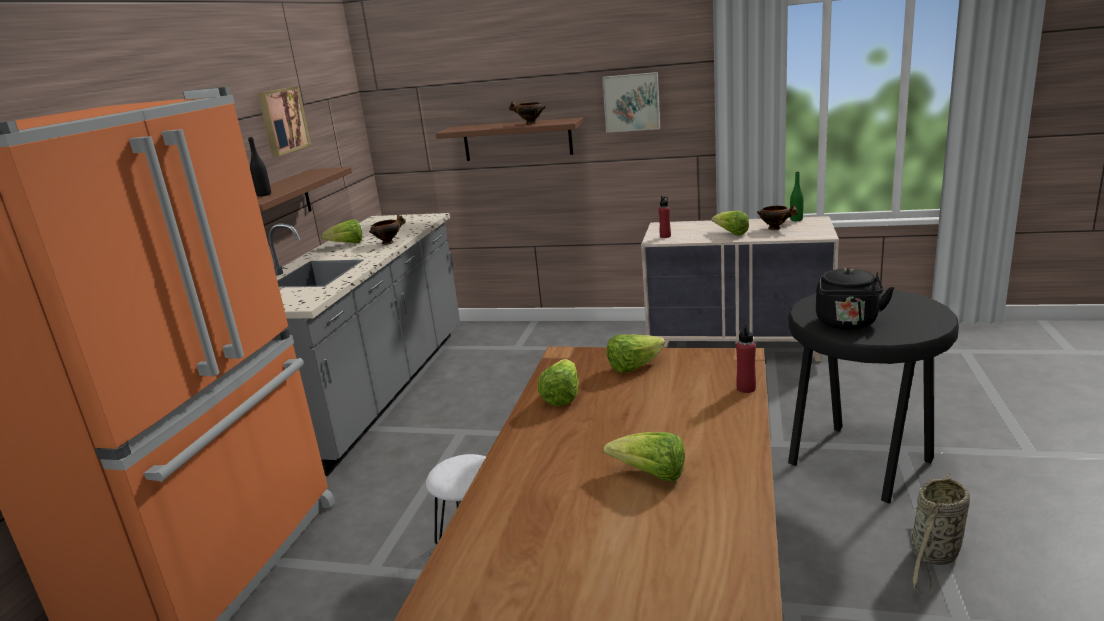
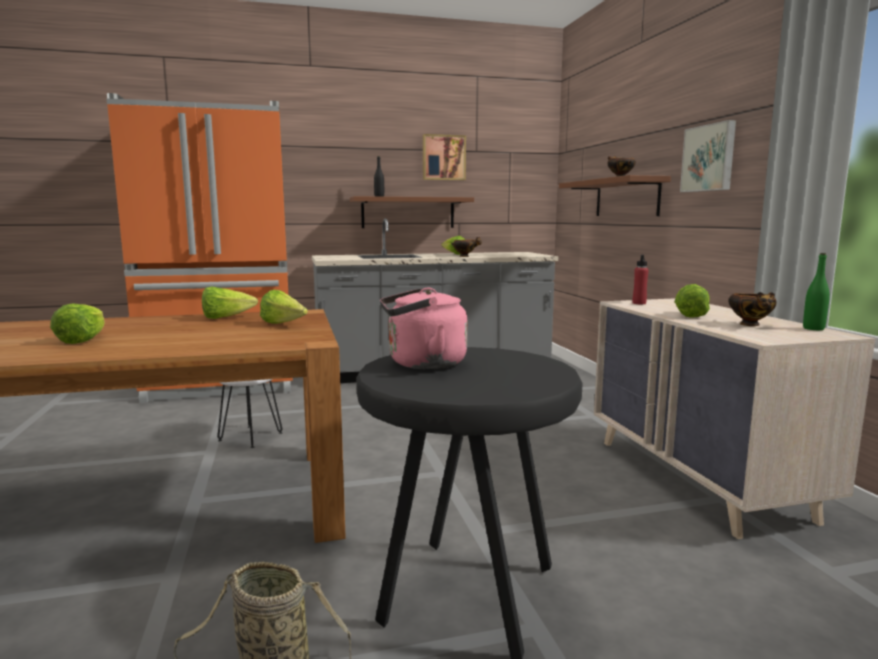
camera: 60 degrees right, 10 degrees down
(746, 388) = (236, 348): red bottle -> none
(847, 324) = (422, 364): black kettle -> pink kettle

